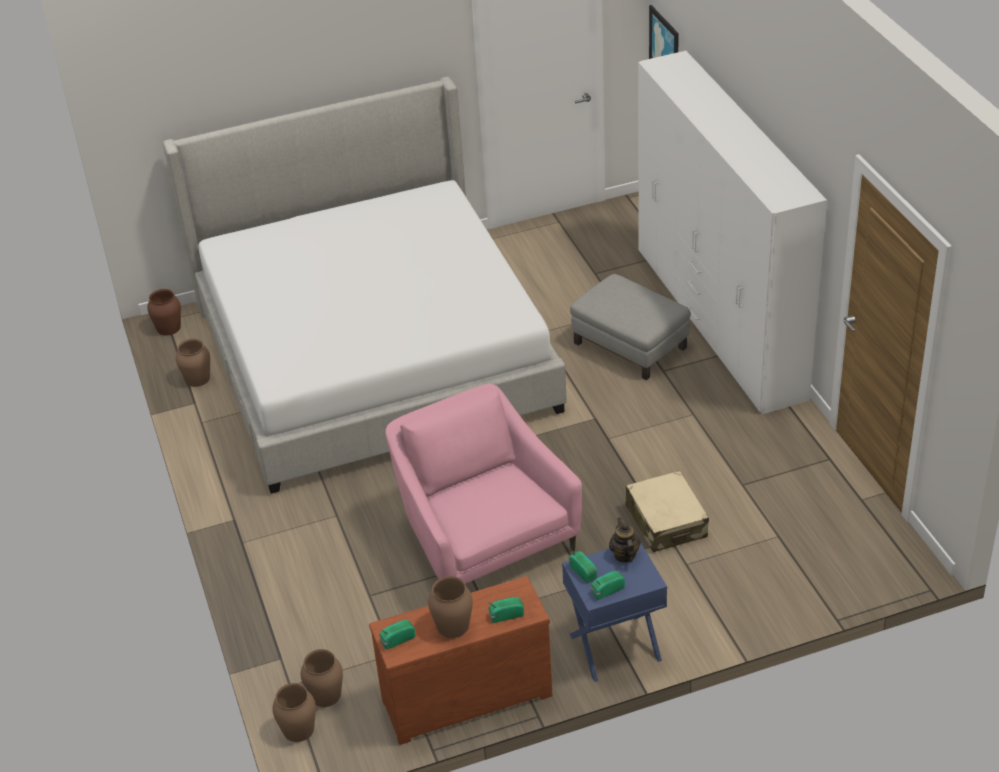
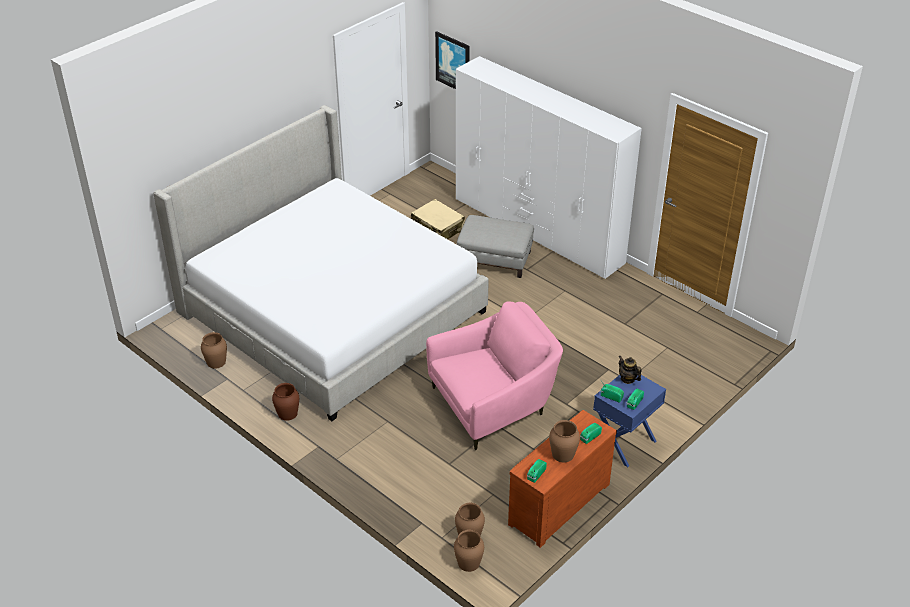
camera: 30 degrees left, 0 degrees up
(168, 327) = (166, 333): brown vase -> brown vase (287, 413)
(482, 537) = (493, 404): pink armchair -> pink armchair turned 120 degrees clockwise
(666, 521) = (597, 359): beige suitcase -> beige suitcase (437, 228)

